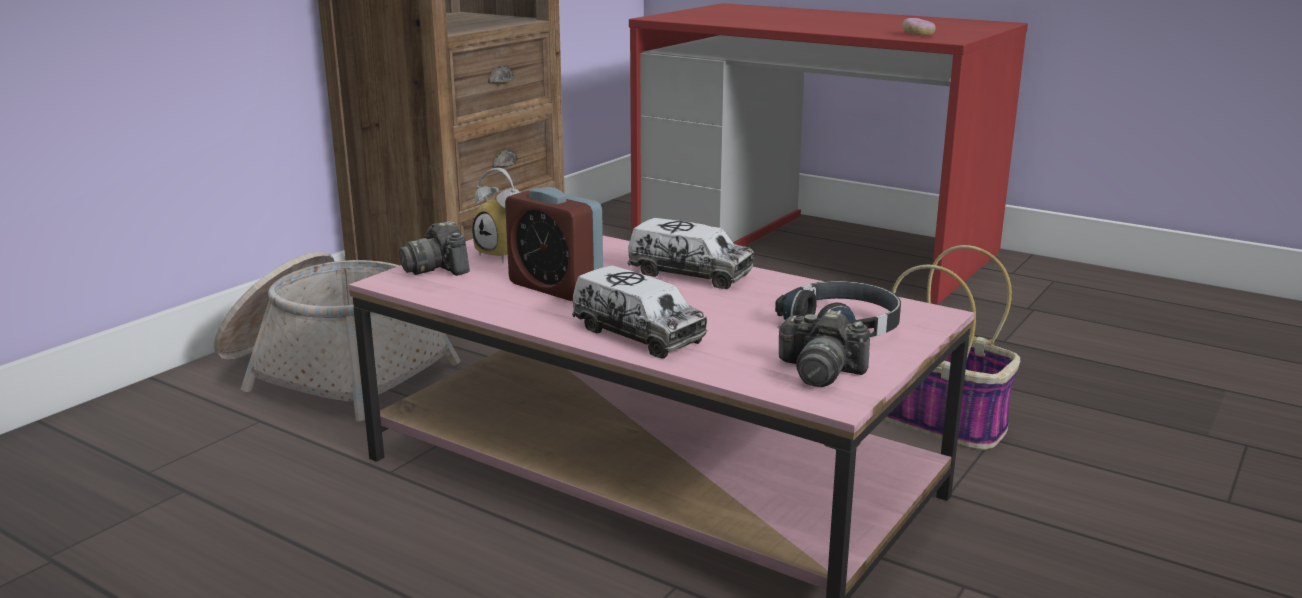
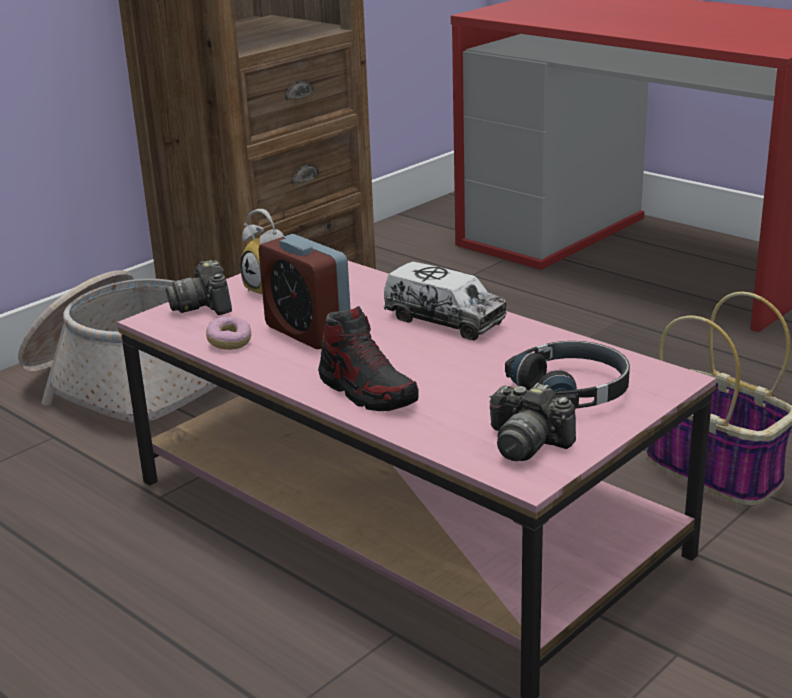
camera: 10 degrees right, 5 degrees up
(638, 334) = (367, 391): toy truck -> shoe
(918, 34) = (747, 41): donut -> donut (229, 342)

